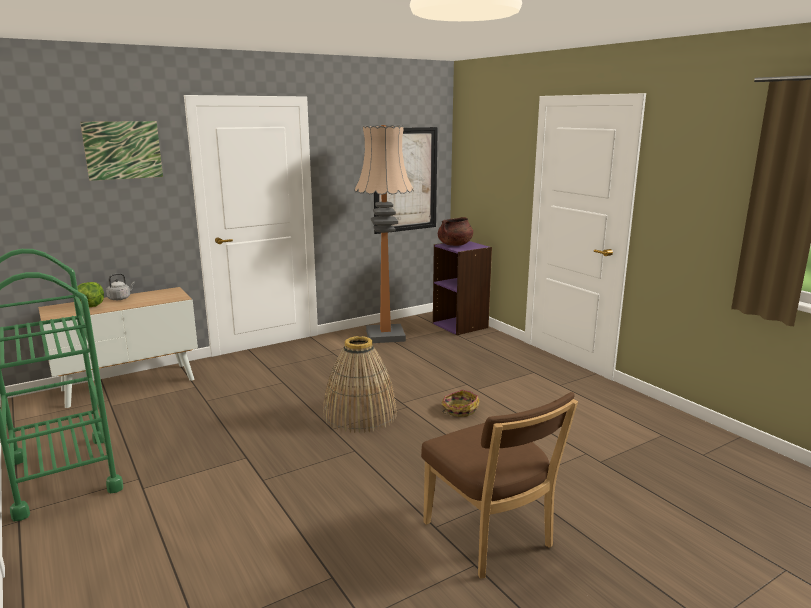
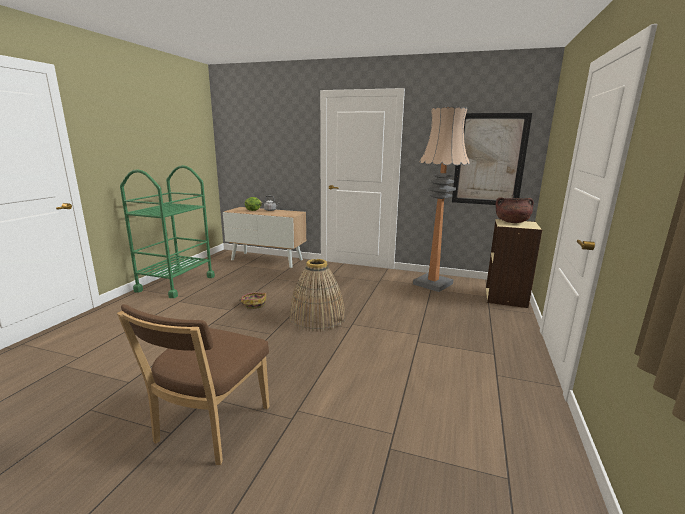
camera: 50 degrees right, 0 degrees up
(123, 150) = (284, 124): picture -> none
(459, 410) = (374, 347): basket -> basket (254, 304)
(460, 325) = (506, 298): purple bookcase -> beige bookcase

